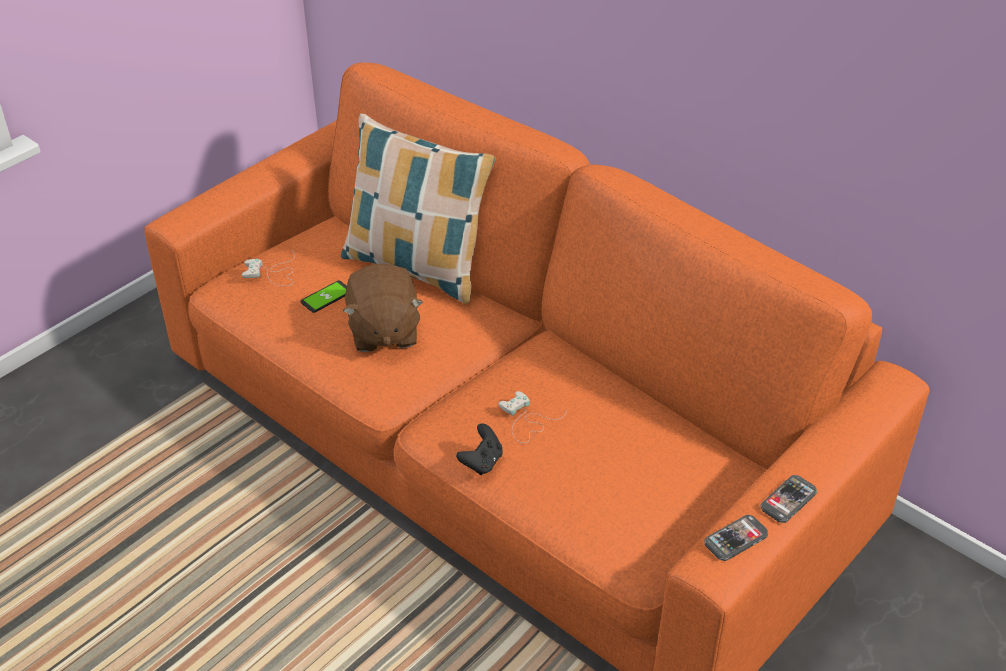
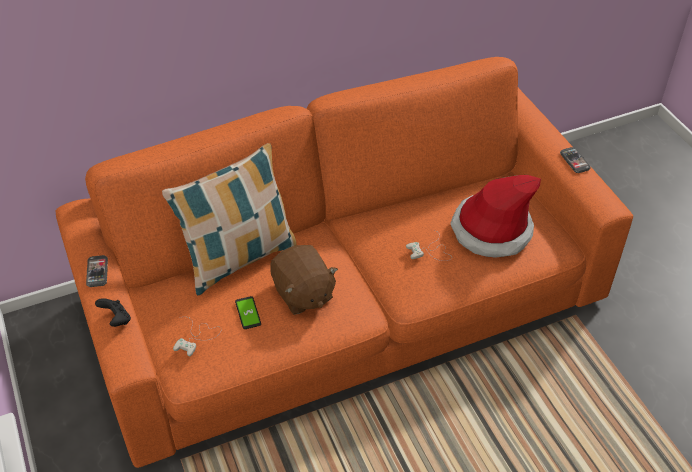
camera: 65 degrees left, 5 degrees up
(383, 331) = (303, 294): brown plush toy -> brown plush toy turned 45 degrees clockwise
(482, 462) = (455, 284): black game controller -> black game controller (116, 319)
(610, 471) = (491, 230): none -> hat
(736, 539) = (593, 190): phone -> phone (97, 272)

